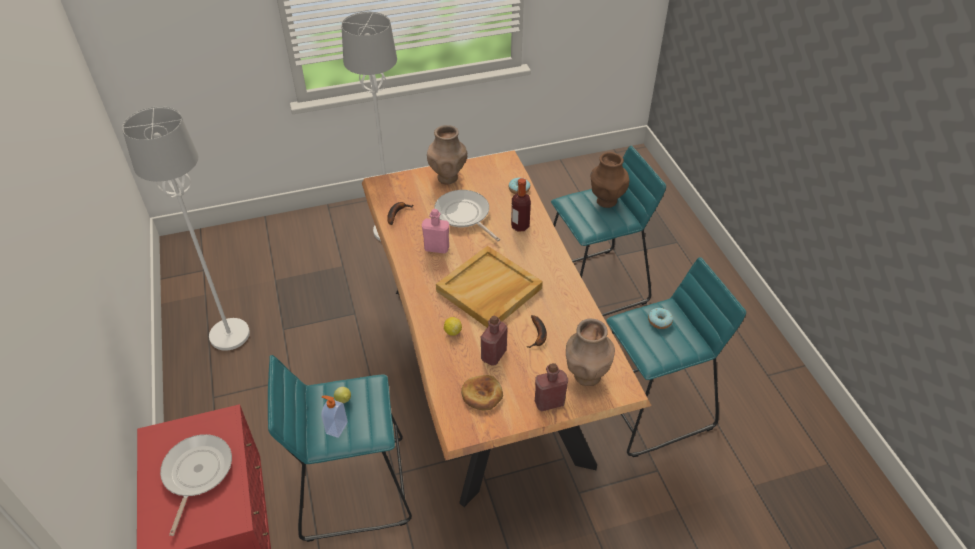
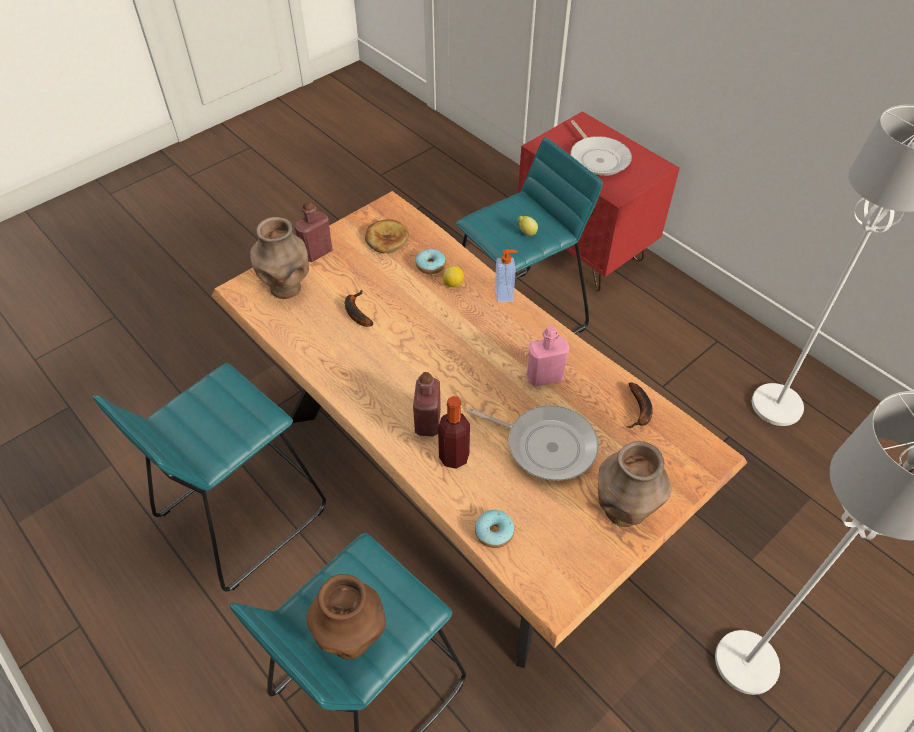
camera: 155 degrees right, 5 degrees up
(336, 428) = (515, 212): soap dispenser -> soap dispenser (504, 294)
(489, 290) = (441, 344): beige tray -> none
(493, 355) = (395, 276): red bottle -> red bottle (428, 422)
(659, 321) = (219, 432): donut -> donut (430, 265)

